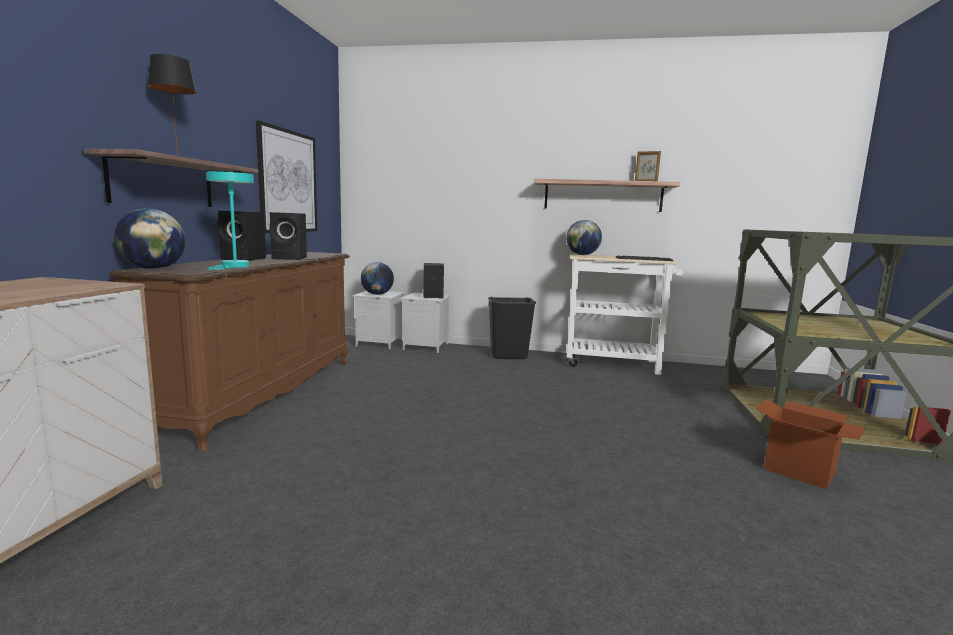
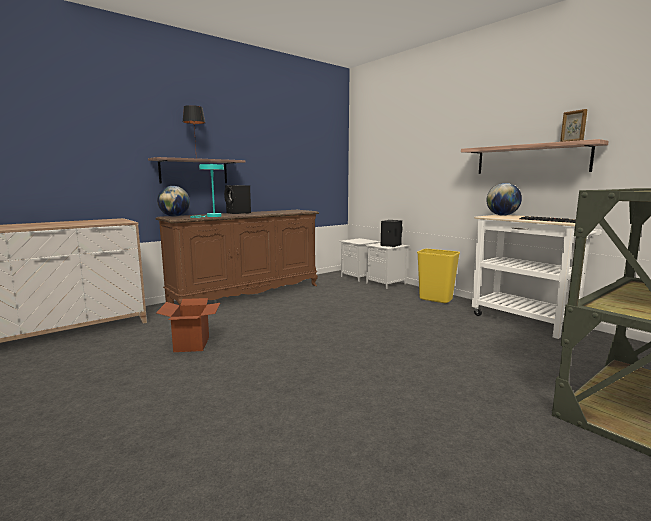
camera: 40 degrees right, 0 degrees up
(288, 182) = (292, 165): picture -> none
(291, 258) = (264, 213): black speaker -> none
(377, 294) = (356, 241): globe -> none
(508, 356) = (435, 299): black trash can -> yellow trash can
(799, 471) = (524, 445): cardboard box -> cardboard box (192, 344)

